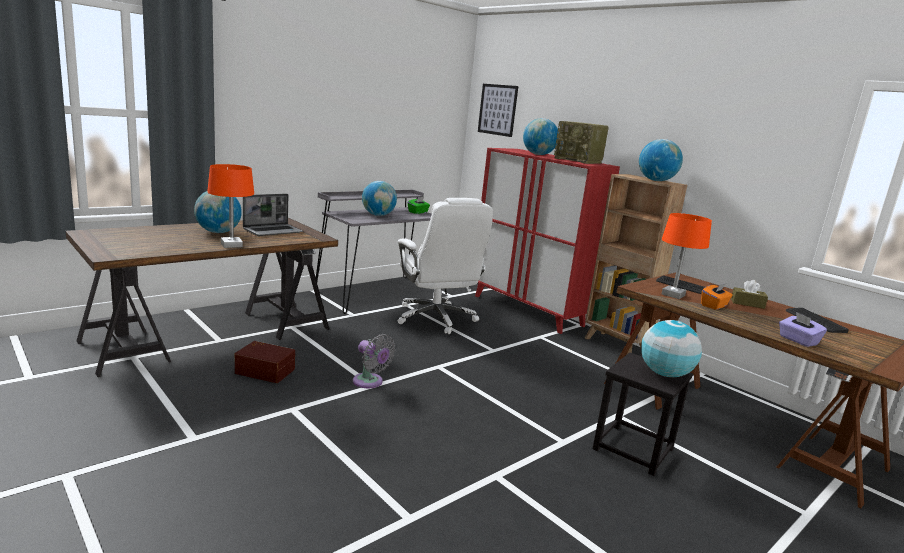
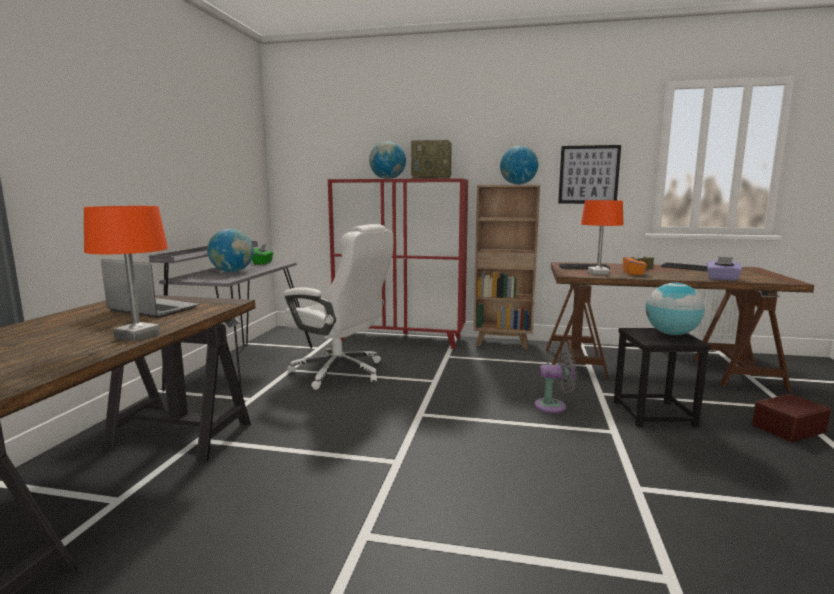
camera: 35 degrees left, 5 degrees down
(218, 232) = (73, 328): globe -> none
(265, 370) = (251, 507): brown storage box -> brown storage box (787, 427)
(273, 231) = (152, 309): laptop -> laptop turned 75 degrees counterclockwise
(370, 382) = (389, 460): grey fan -> grey fan (553, 406)
(497, 109) = (309, 143): picture -> picture (588, 174)

